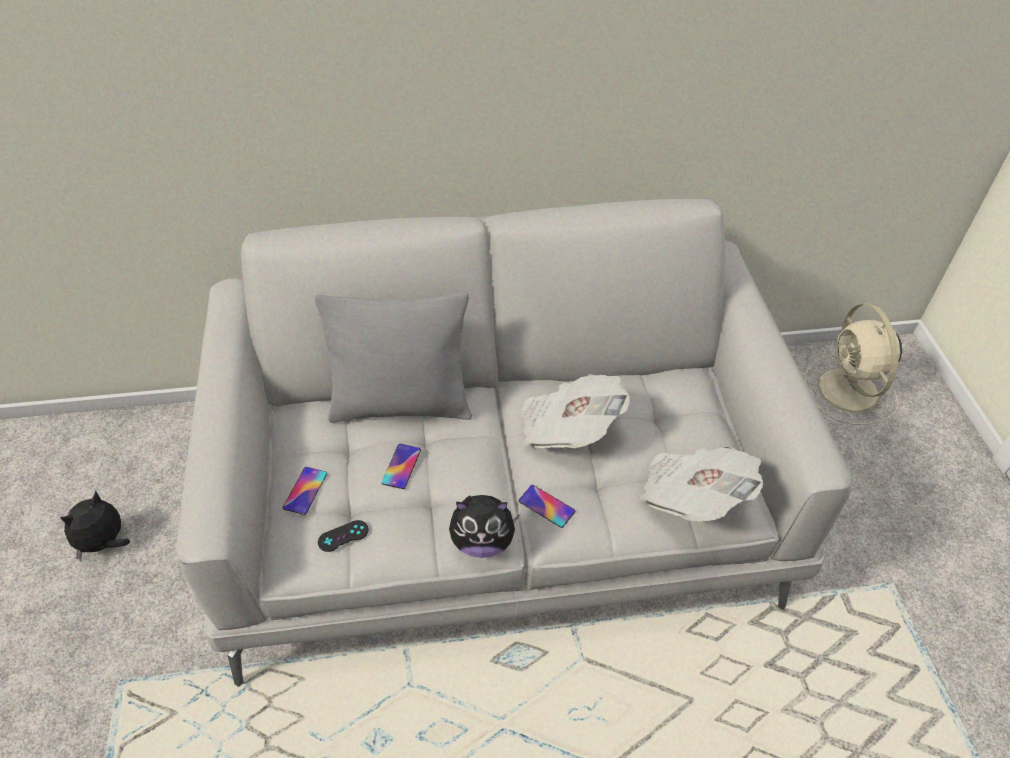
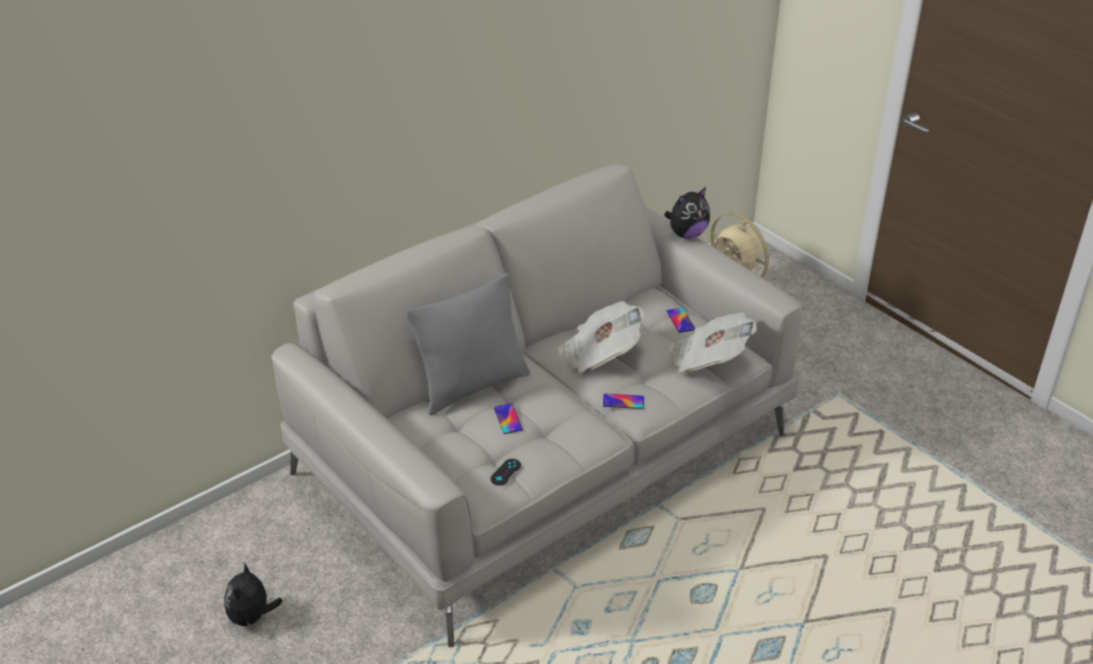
camera: 30 degrees left, 10 degrees down
(305, 490) = (455, 458): phone -> phone (680, 320)
(482, 542) = (599, 437): plush toy -> plush toy (687, 234)

